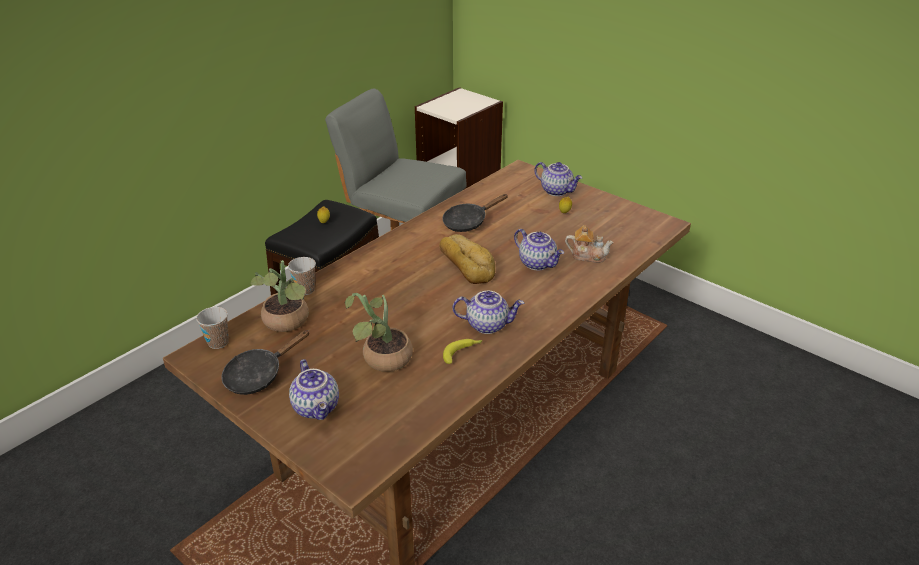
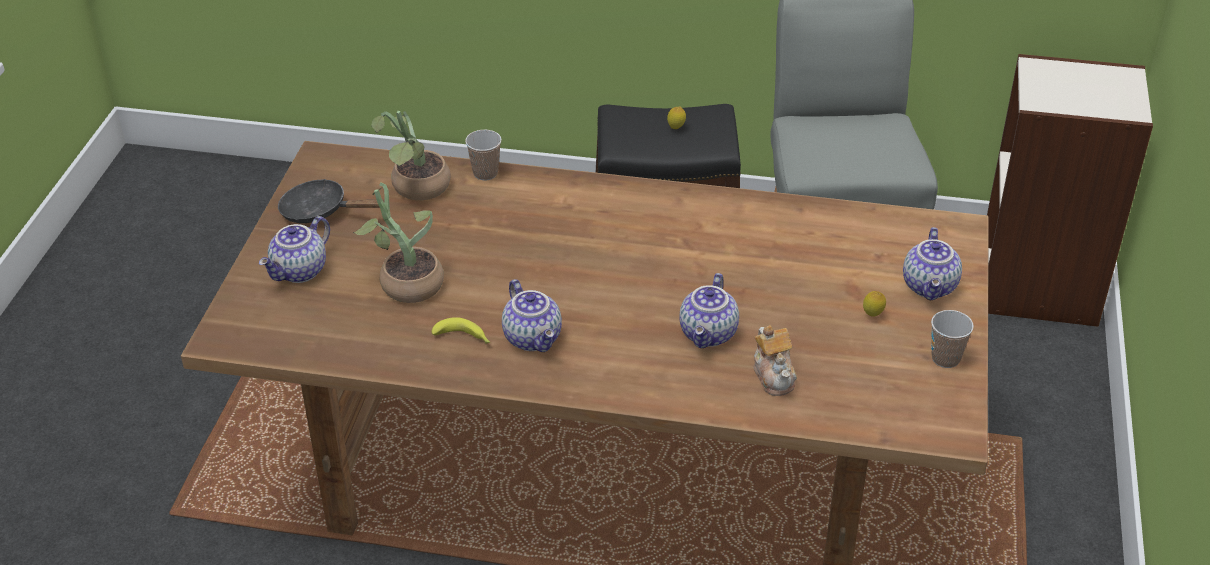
camera: 60 degrees right, 5 degrees up
(218, 342) = (351, 161): cup -> cup (945, 359)
(467, 264) = (650, 273): bread -> none
(468, 222) = (752, 235): black frying pan -> none

